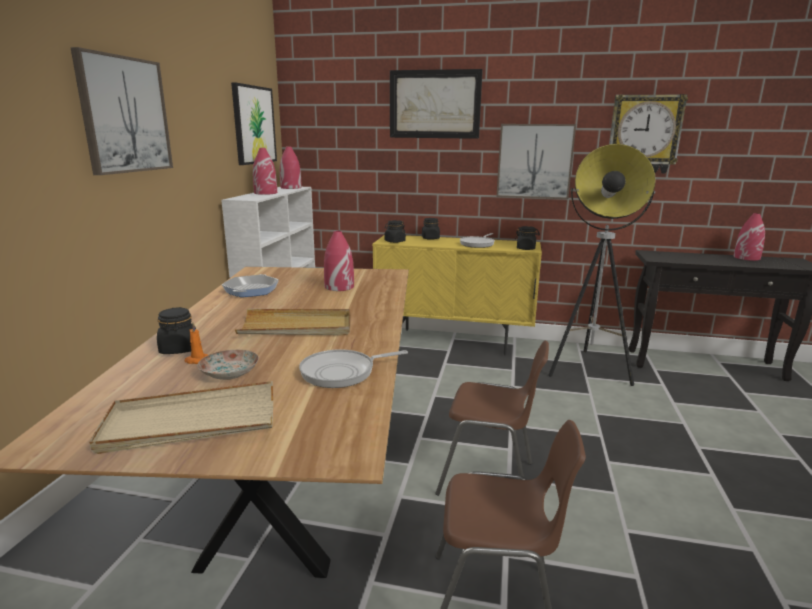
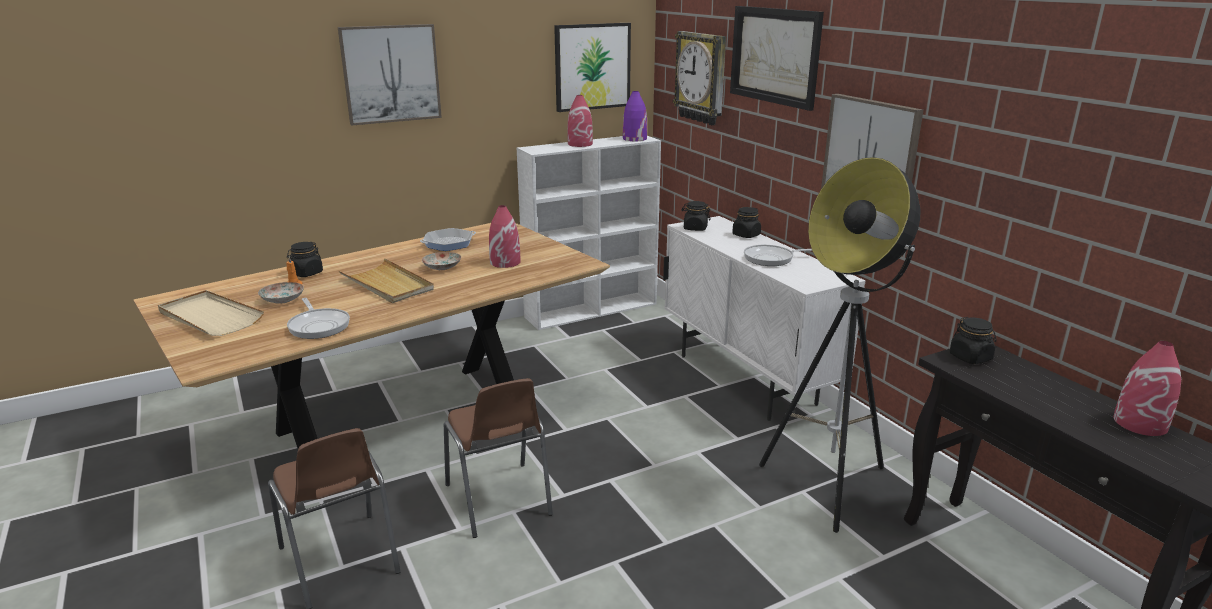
camera: 50 degrees right, 5 degrees up
(291, 187) = (634, 139): red vase -> purple vase
(302, 303) = (442, 267): none -> plate
(342, 372) = (319, 326): frying pan -> frying pan turned 150 degrees counterclockwise
(453, 341) = (746, 380): yellow cabinet -> white cabinet
(526, 248) = (806, 283): black jar -> black jar (970, 357)
(644, 134) = (1016, 144): wall clock -> wall clock (702, 77)

